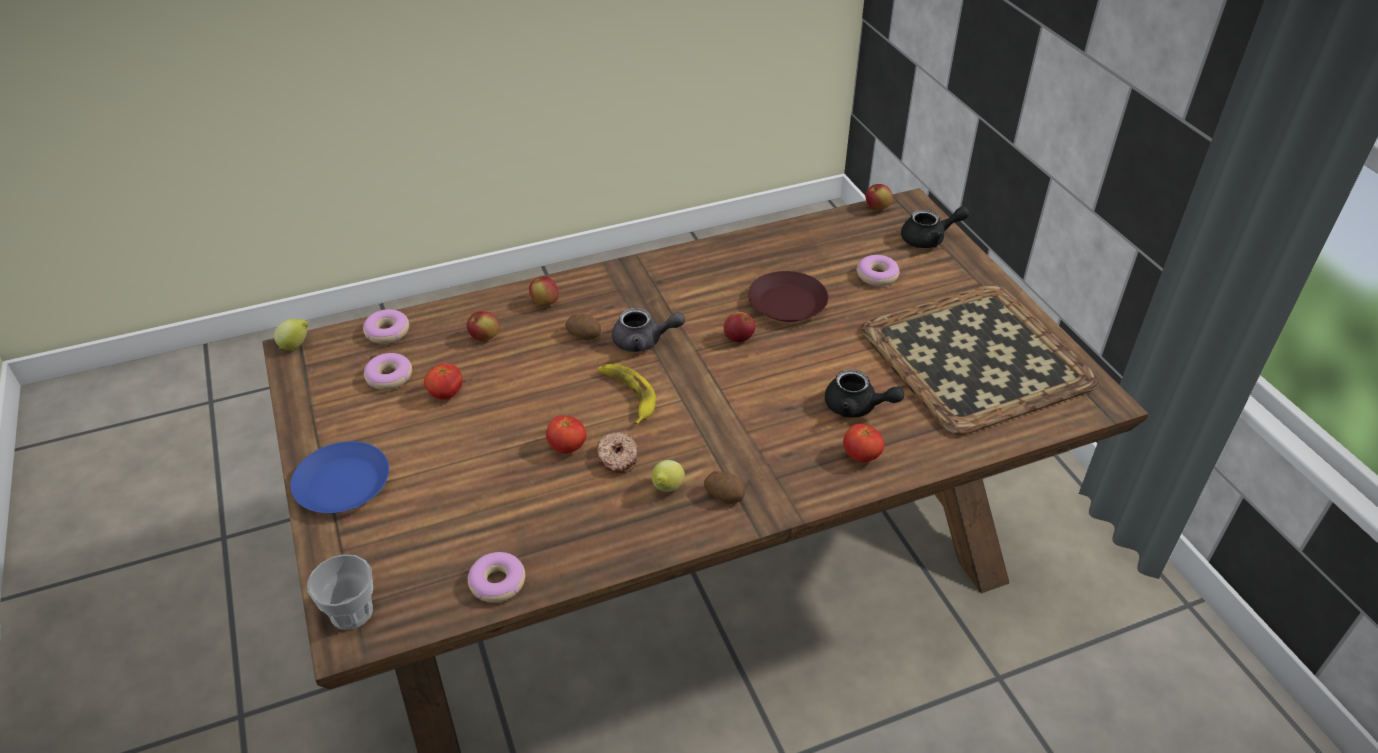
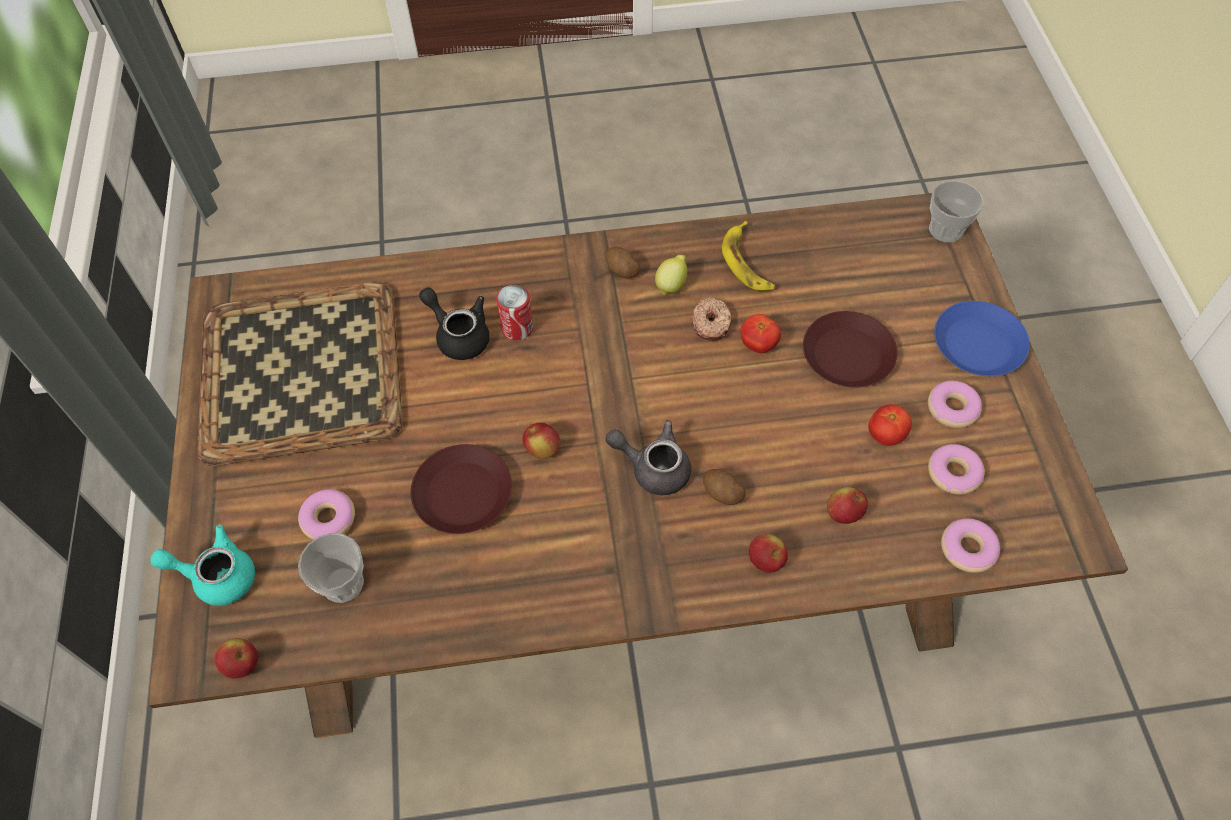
camera: 165 degrees left, 15 degrees up
(296, 345) = (1080, 549): lemon -> none
(479, 452) = (847, 356): none -> brown plate
(497, 582) = (828, 231): donut -> donut (952, 409)
(627, 395) = (687, 395): banana -> banana (747, 263)
(805, 422) = (517, 328): none -> can
(842, 248) = (343, 583): none -> cup
(861, 456) = (483, 283): tomato -> none
(929, 239) = (217, 576): black teapot -> turquoise teapot

